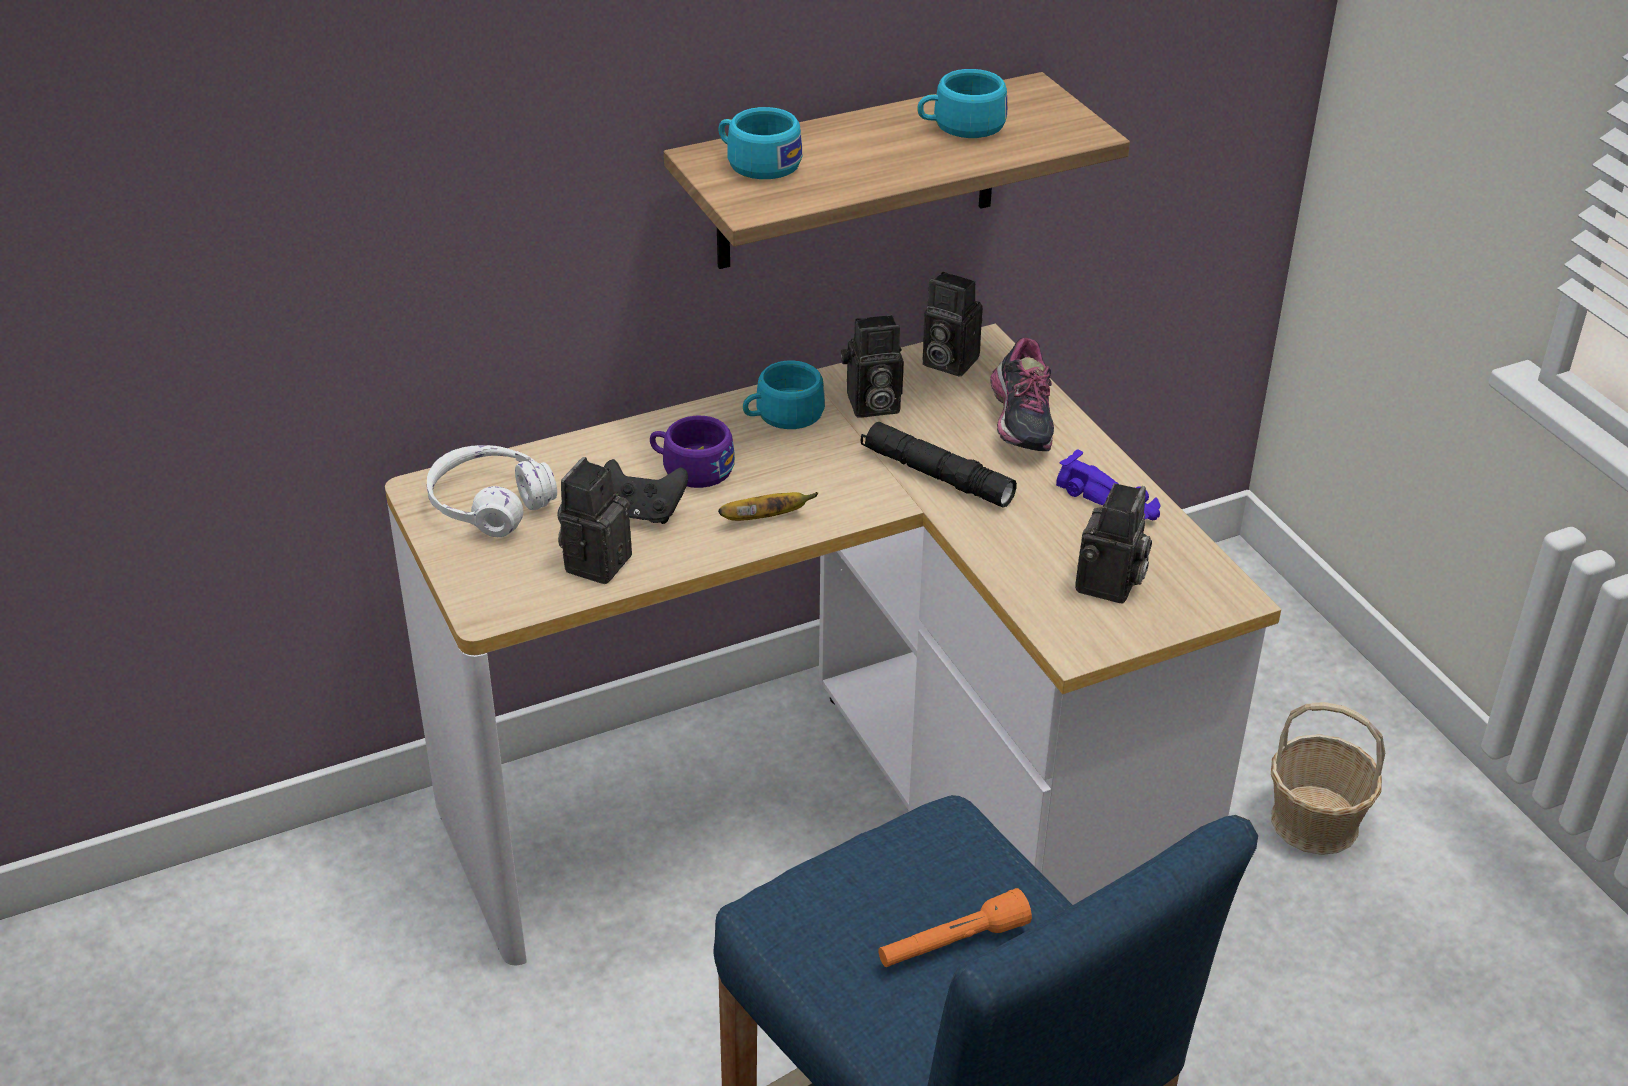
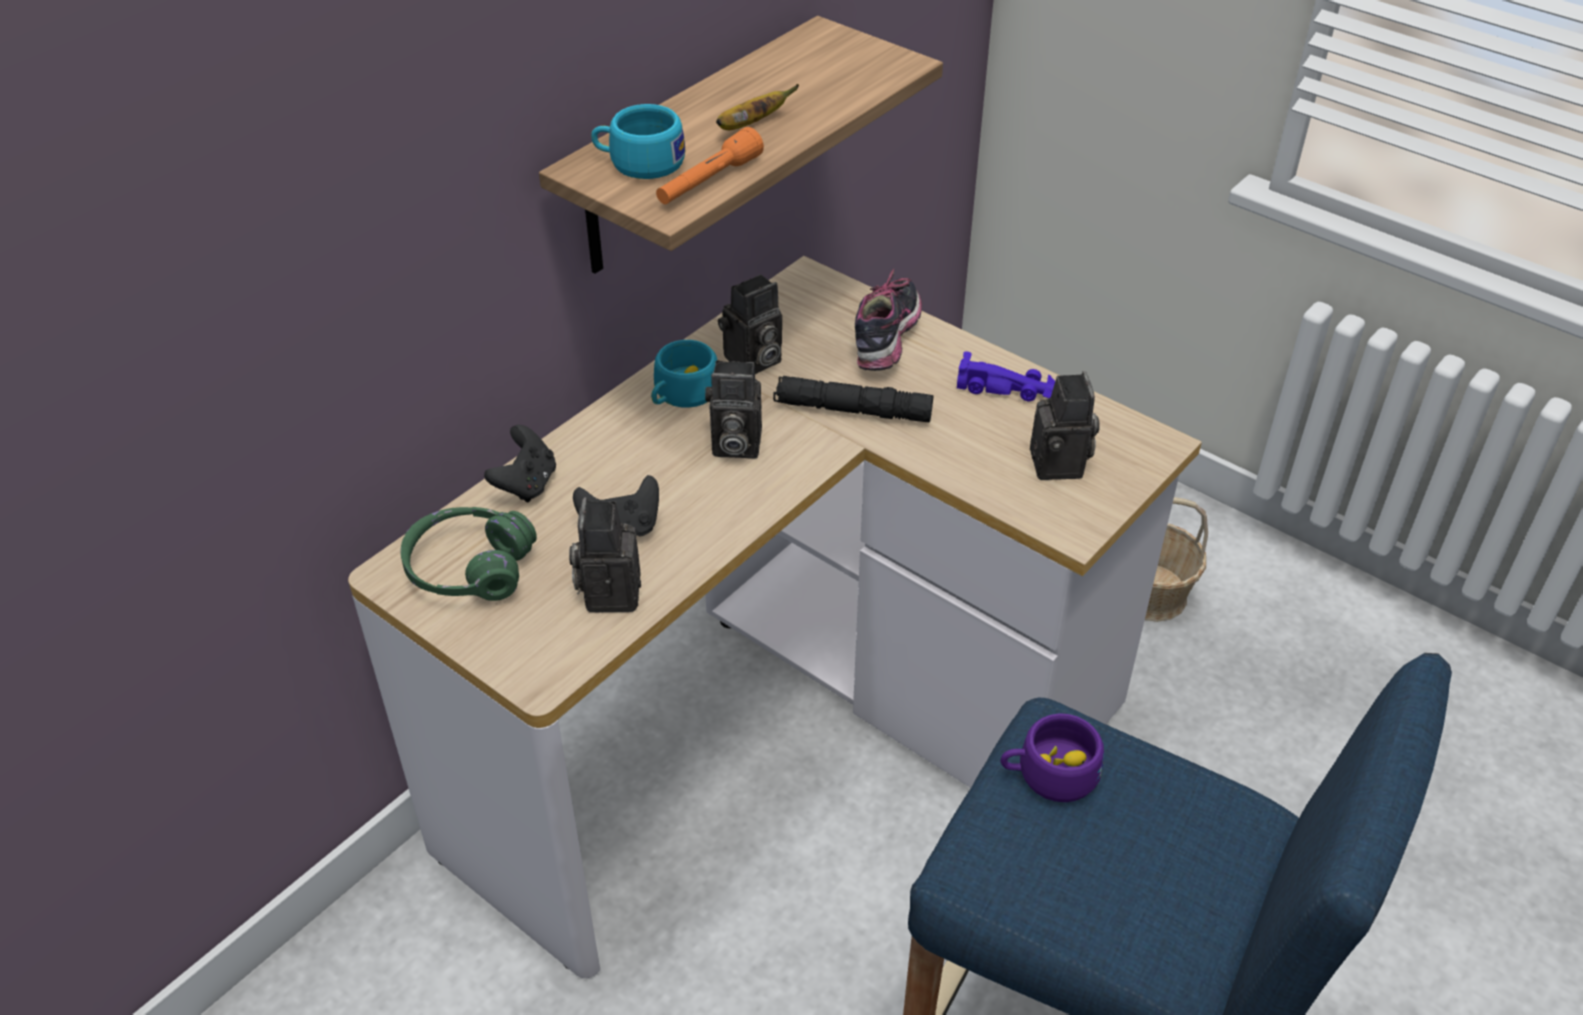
camera: 25 degrees left, 5 degrees up
(490, 505) = (469, 568): white headphones -> green headphones
(587, 451) = (526, 484): none -> black game controller
(691, 468) = (634, 471): purple cup -> purple cup (1048, 774)
(765, 518) = (734, 498): banana -> banana (751, 124)
(946, 361) = (787, 302): camera -> camera (733, 445)
(952, 943) = (1137, 839): orange flashlight -> orange flashlight (708, 182)
(960, 126) = (792, 82): turquoise cup -> none
(1019, 425) = (887, 342): shoe -> shoe turned 135 degrees counterclockwise

